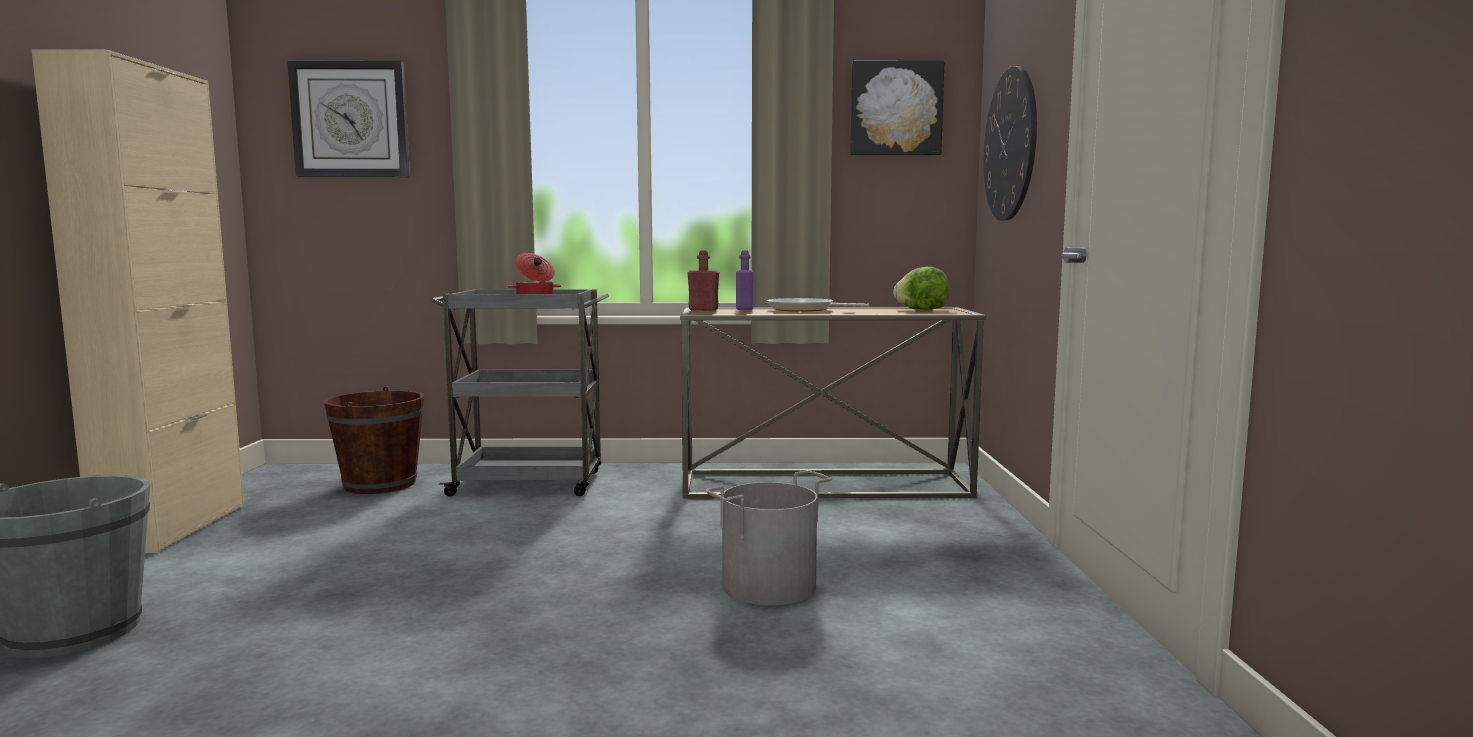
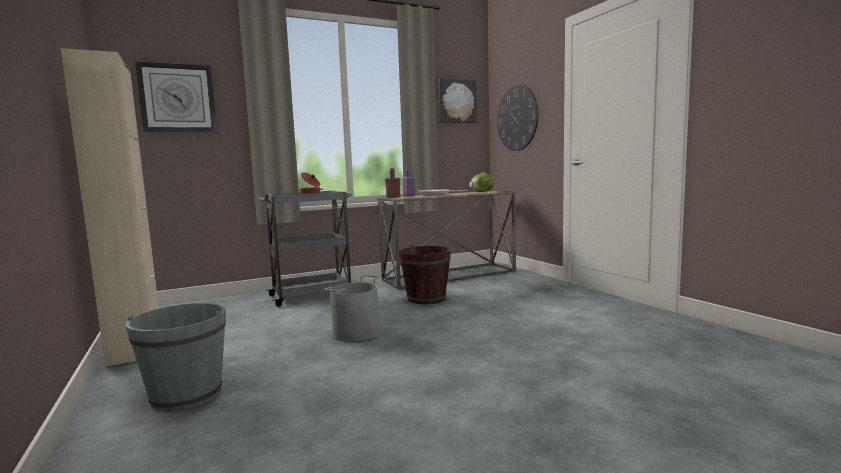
camera: 25 degrees left, 0 degrees up
(380, 484) = (226, 308): brown bucket -> brown bucket (426, 298)
(770, 586) = (492, 311): grey bucket -> grey bucket (356, 333)

